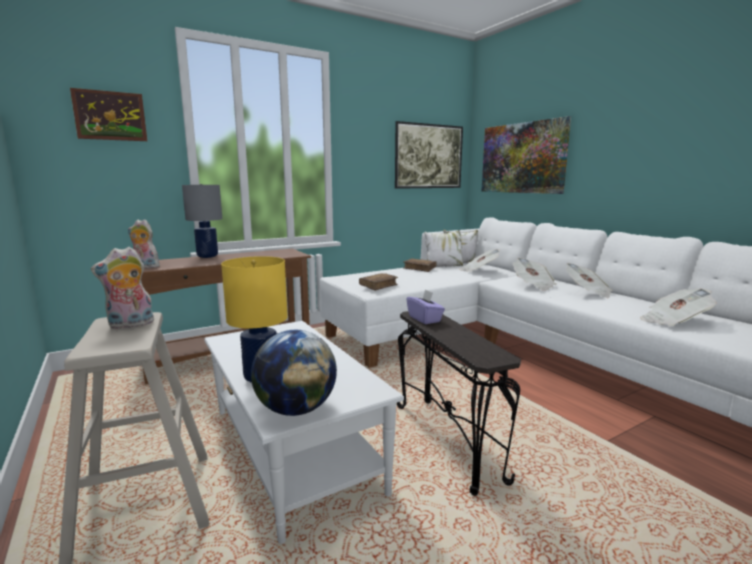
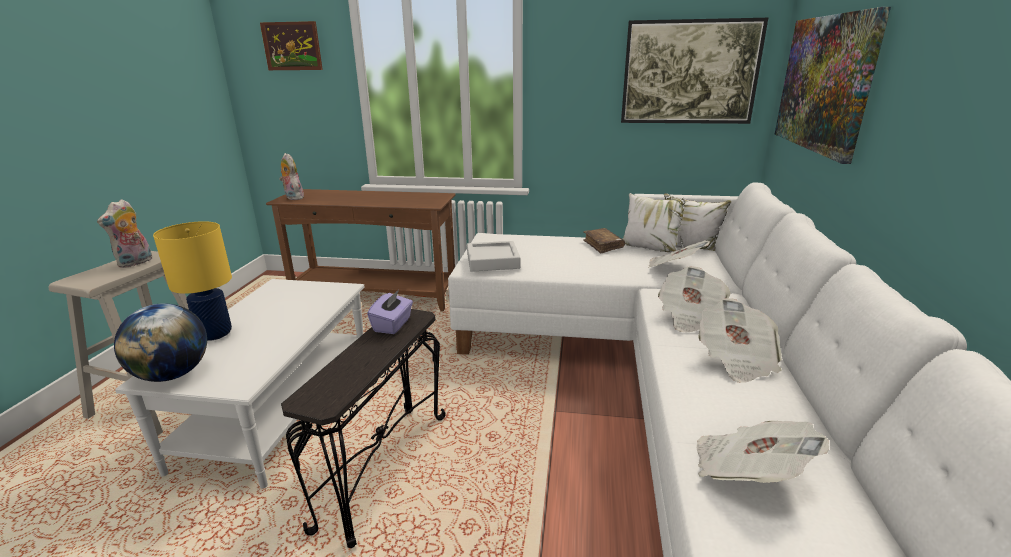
camera: 40 degrees right, 10 degrees up
(130, 325) = (135, 263): plush toy -> plush toy turned 75 degrees counterclockwise
(207, 257) = (359, 193): grey table lamp -> none
(378, 286) = (492, 261): brown book -> grey tray

